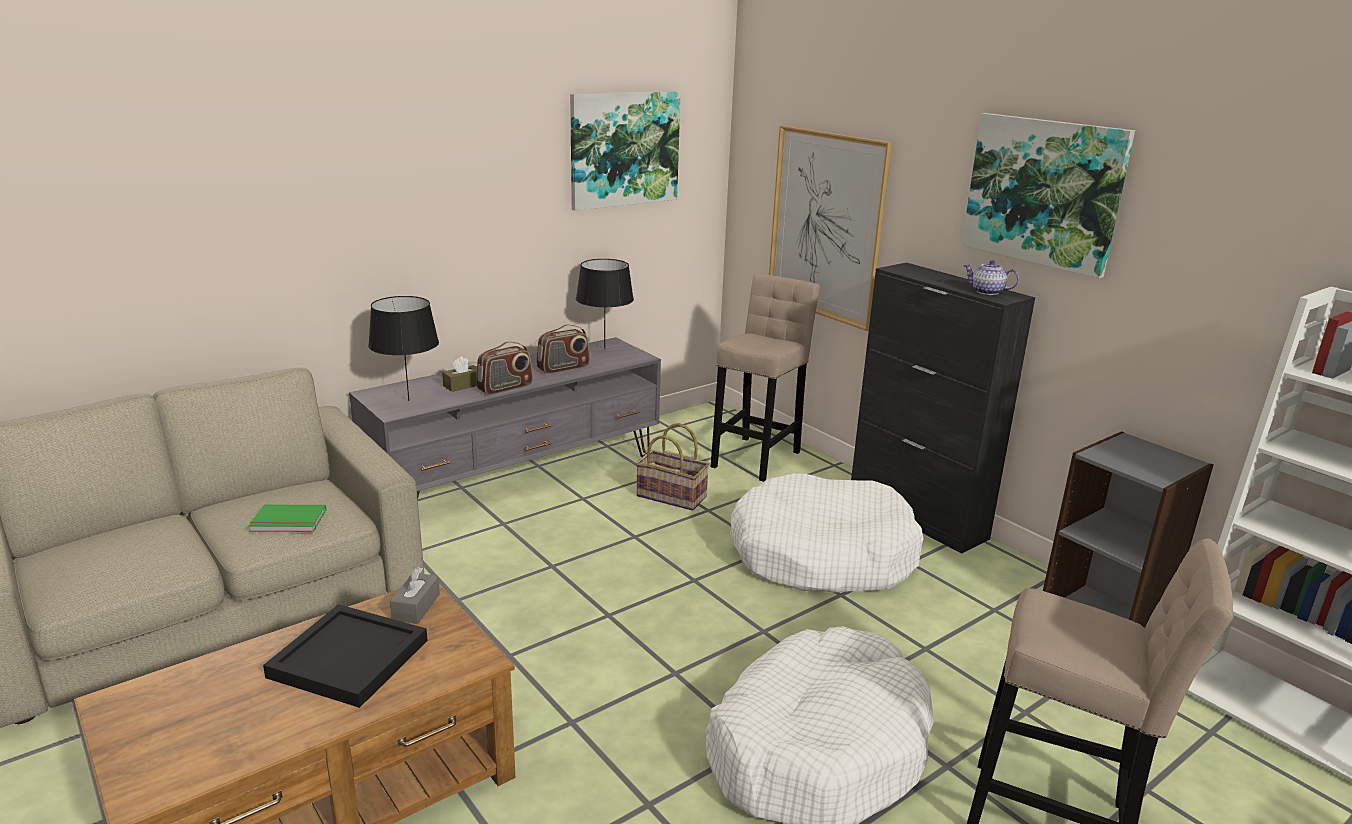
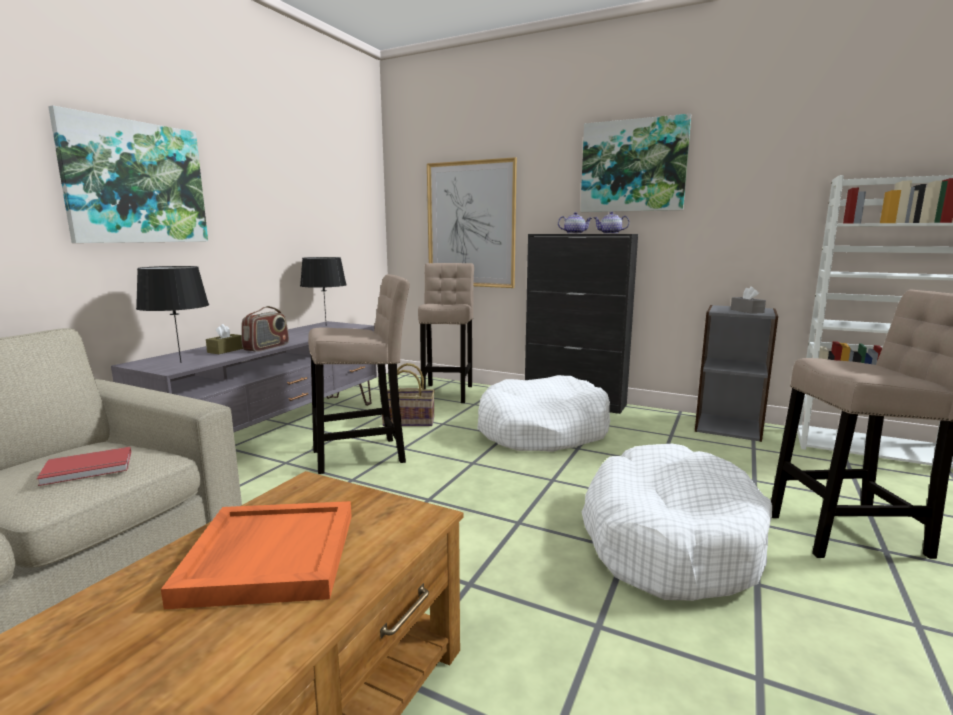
camera: 25 degrees left, 10 degrees down
(288, 522) = (88, 469): green book -> red book
(348, 657) = (269, 555): black tray -> orange tray
(416, 607) = (310, 495): grey tissue box -> grey tissue box (747, 311)
(563, 368) = (305, 335): radio -> none
(587, 535) = (364, 455): none -> beige stool
(624, 149) = (322, 175): picture -> picture (136, 183)
(941, 279) = (574, 233): none -> teapot

